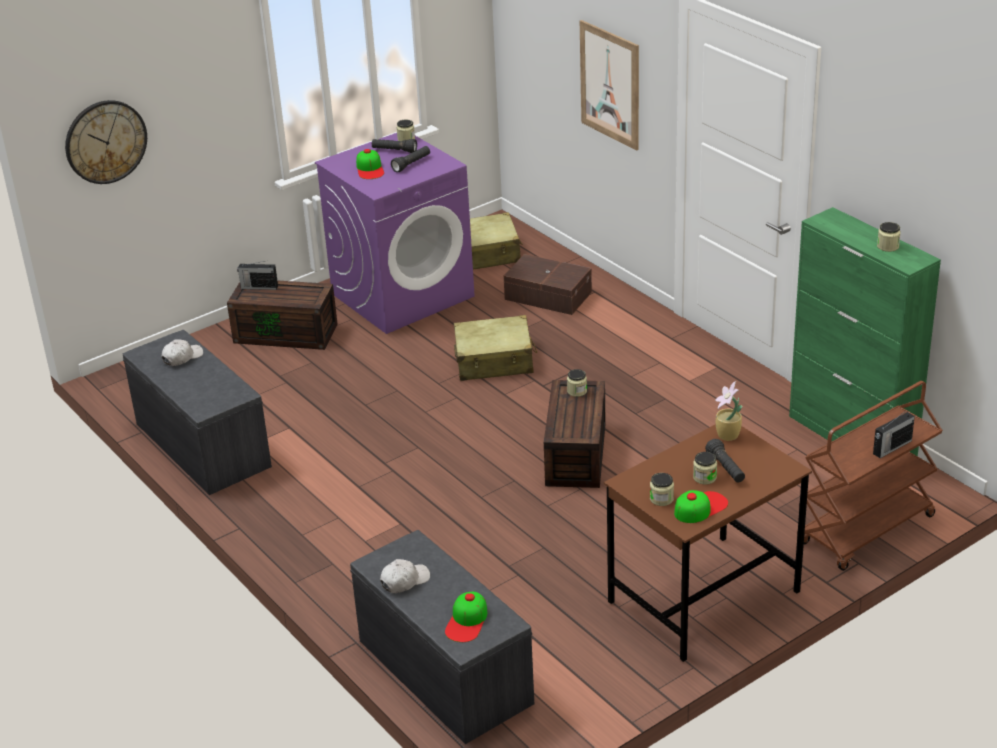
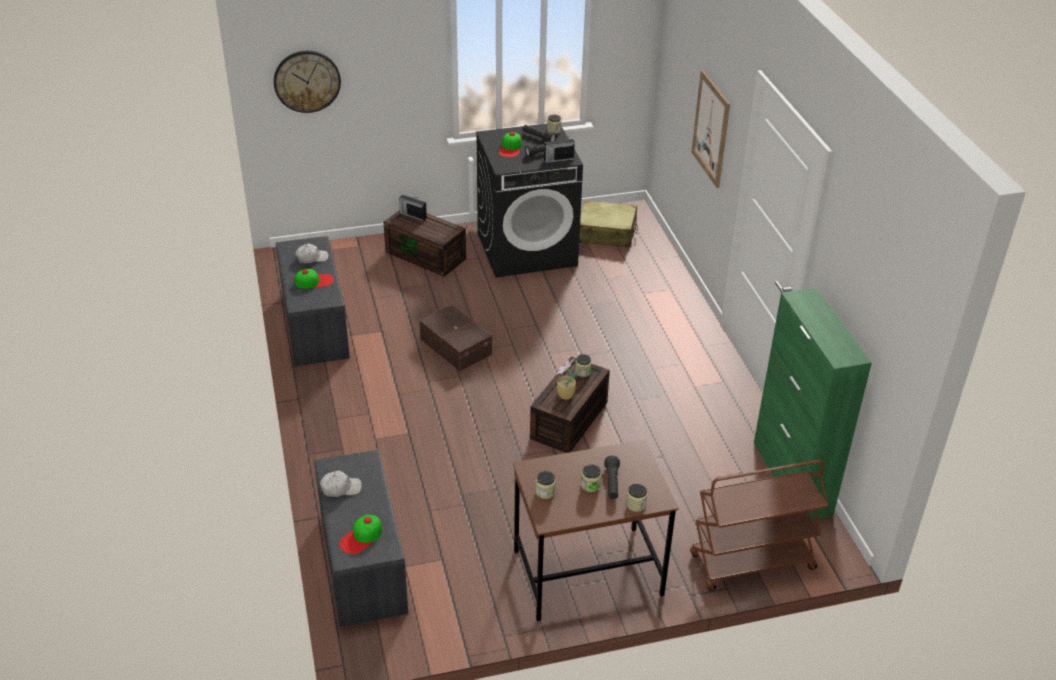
camera: 20 degrees right, 5 degrees up
(403, 294) = (527, 249): purple washing machine -> black washing machine
(494, 361) = (558, 323): beige suitcase -> none
(548, 295) = (633, 281): brown storage box -> brown storage box (456, 346)
(700, 507) = (569, 509): cap -> cap (314, 281)
(727, 436) = (633, 455): potted plant -> potted plant (565, 395)
(888, 246) = (835, 337): jar -> jar (636, 504)
(891, 447) = (774, 507): radio -> radio (558, 159)

